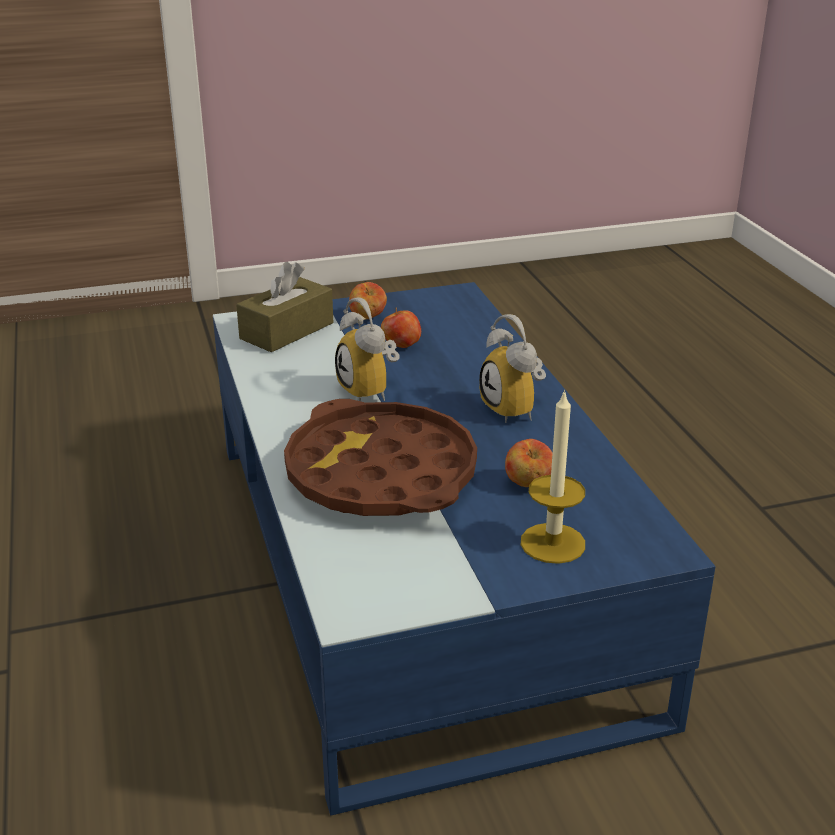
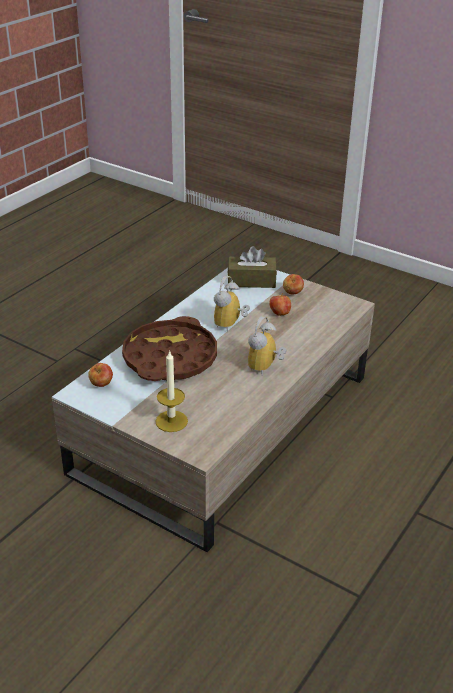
camera: 50 degrees right, 5 degrees up
(417, 568) = (225, 423): blue coffee table -> beige coffee table
(528, 484) = (208, 396): apple -> apple (101, 385)

